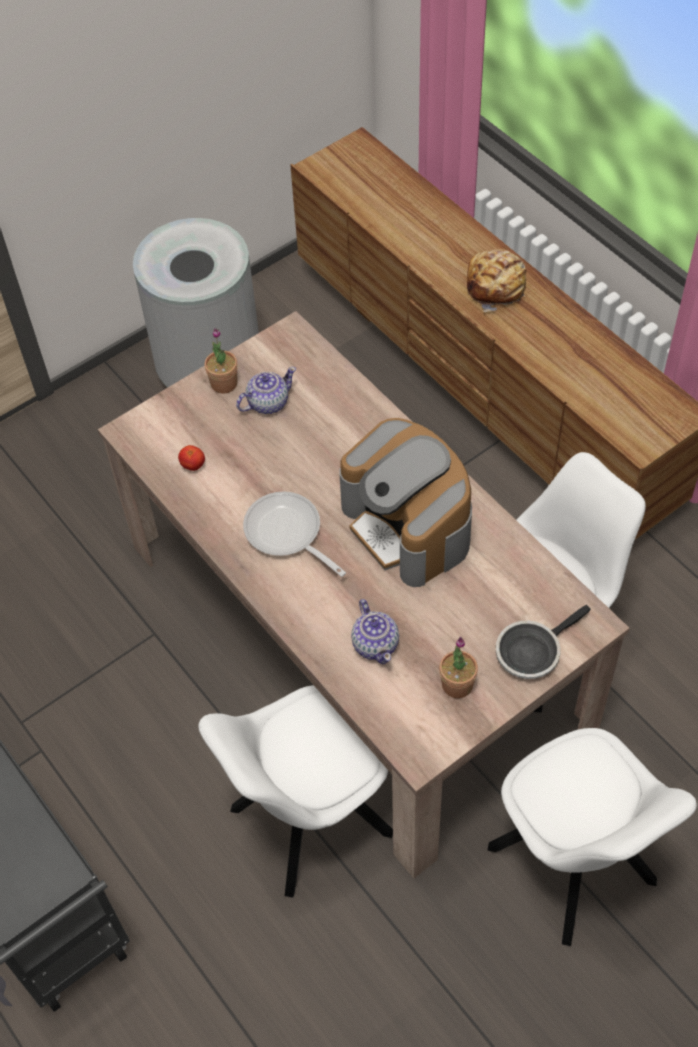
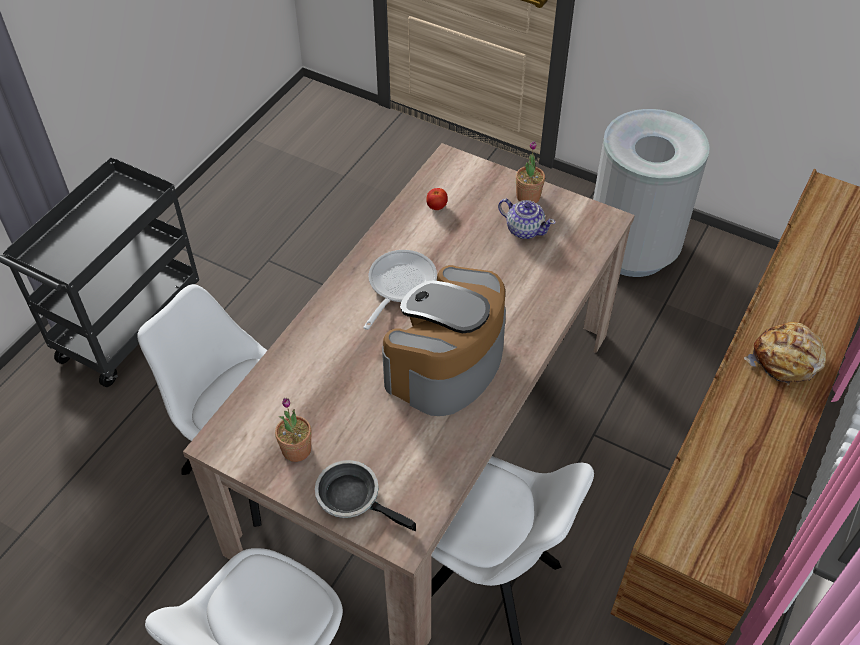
camera: 65 degrees right, 5 degrees down
(375, 644) = (315, 378): teapot -> none

